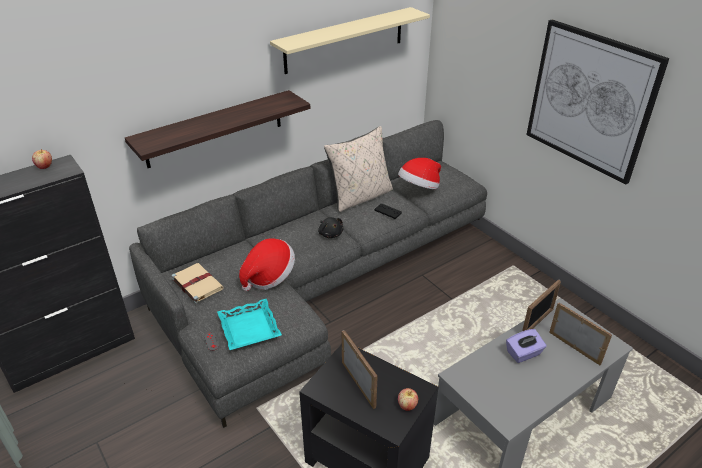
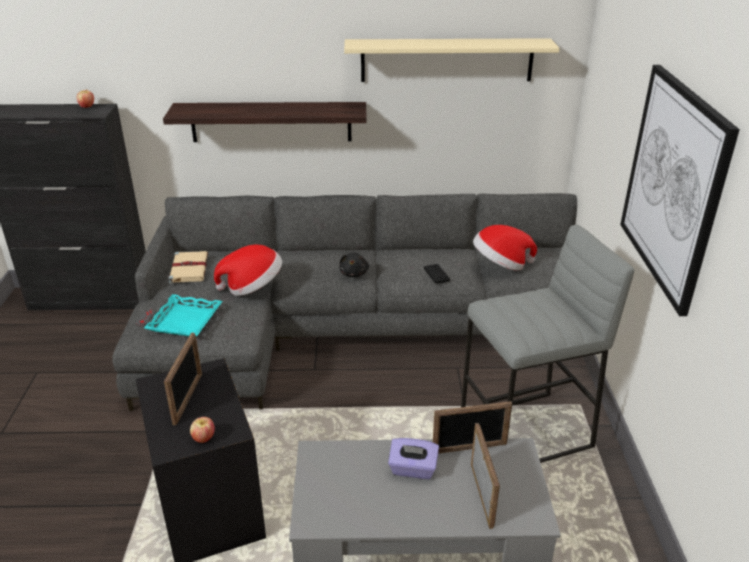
camera: 35 degrees right, 5 degrees down
(360, 197) = (426, 252): beige pillow -> none
(503, 299) = (526, 433): none -> grey stool

